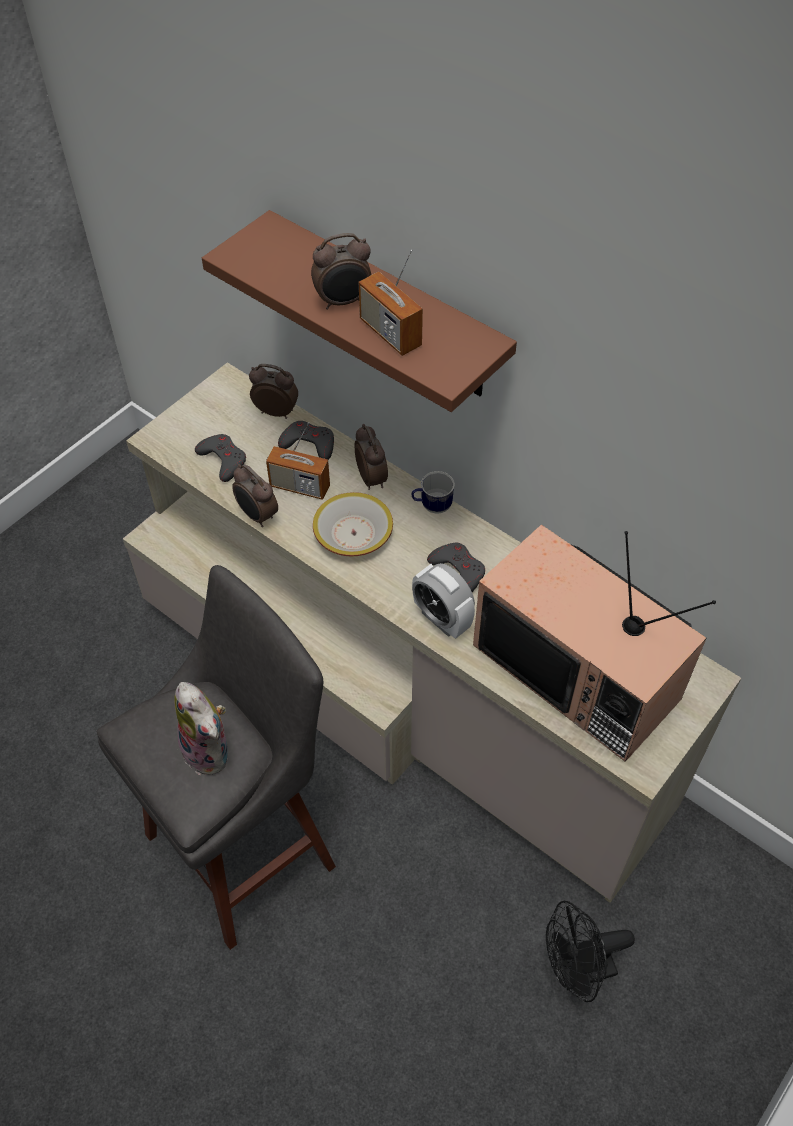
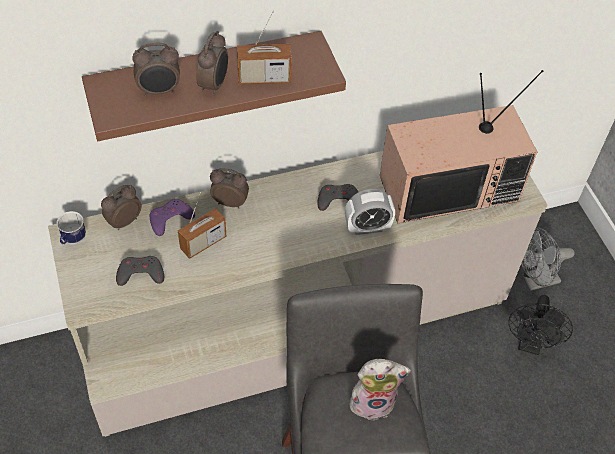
camera: 60 degrees left, 0 degrees up
(257, 516) = (208, 279): alarm clock -> alarm clock (159, 91)
(309, 444) = (170, 219): grey game controller -> purple game controller
(353, 534) = (267, 235): bowl -> none
(432, 506) = (279, 185): mug -> mug (72, 240)
(682, 930) = (535, 281): none -> grey fan

